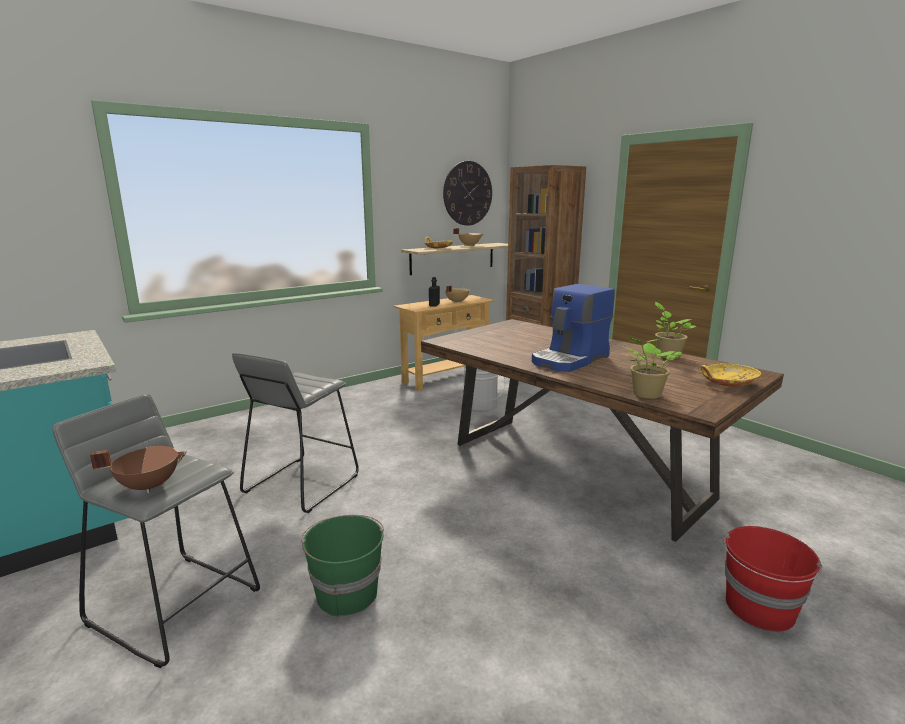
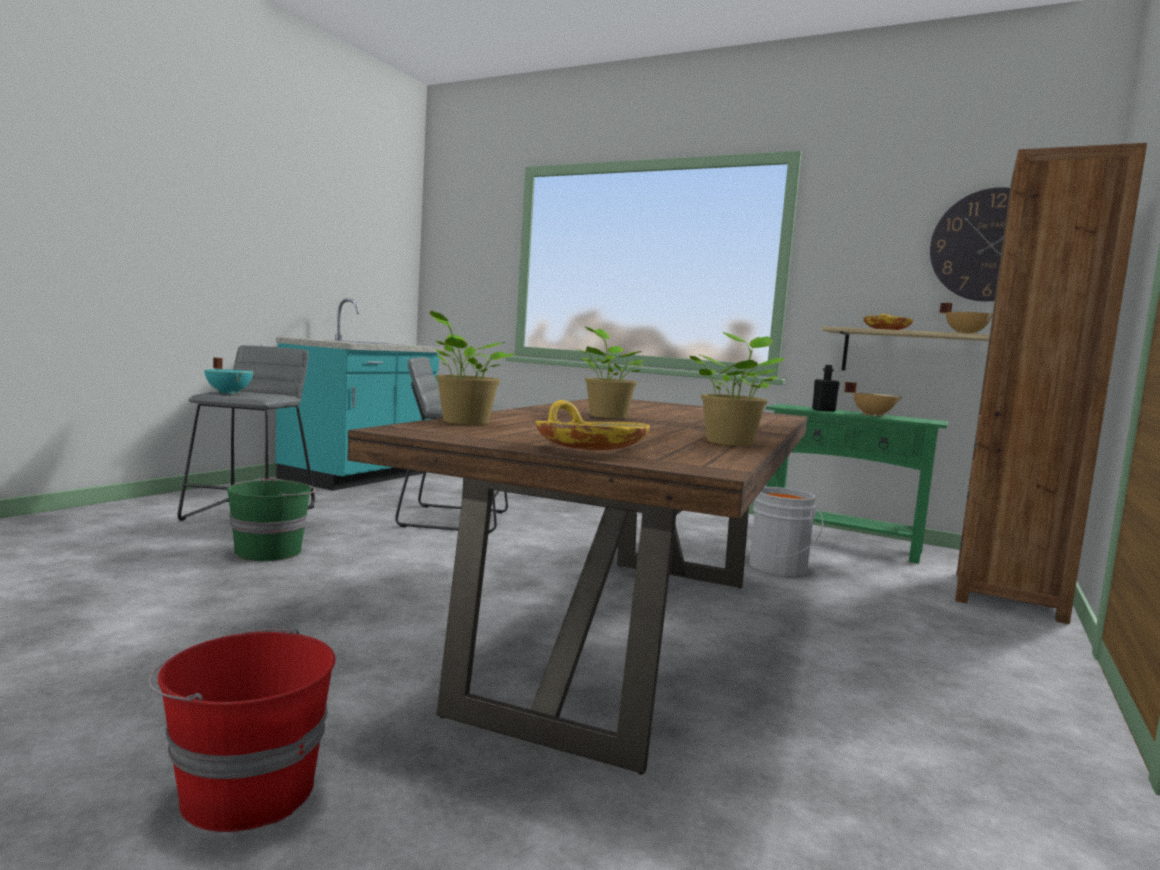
camera: 65 degrees right, 10 degrees down
(149, 486) = (229, 393): brown cooking pot -> turquoise cooking pot
(445, 378) = (840, 543): beige console table -> green console table
(570, 360) = (606, 416): coffee machine -> potted plant

